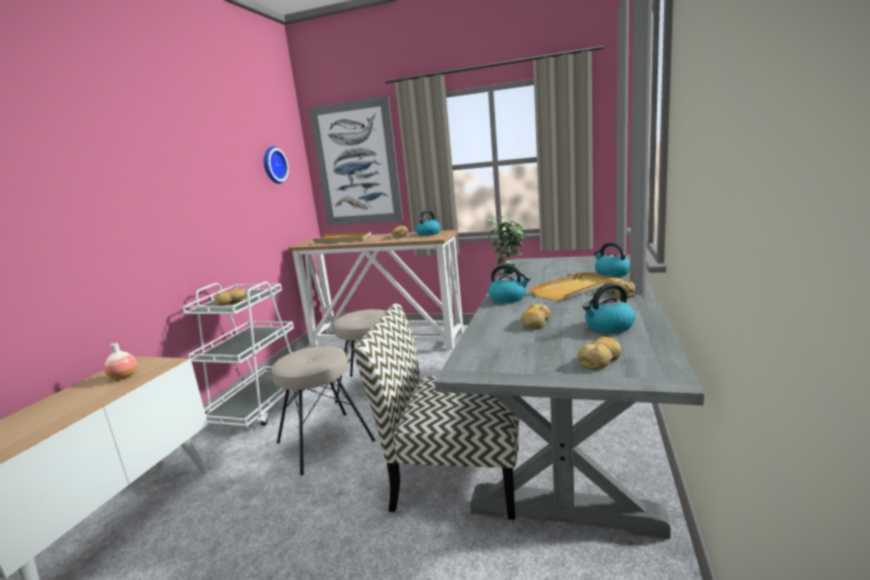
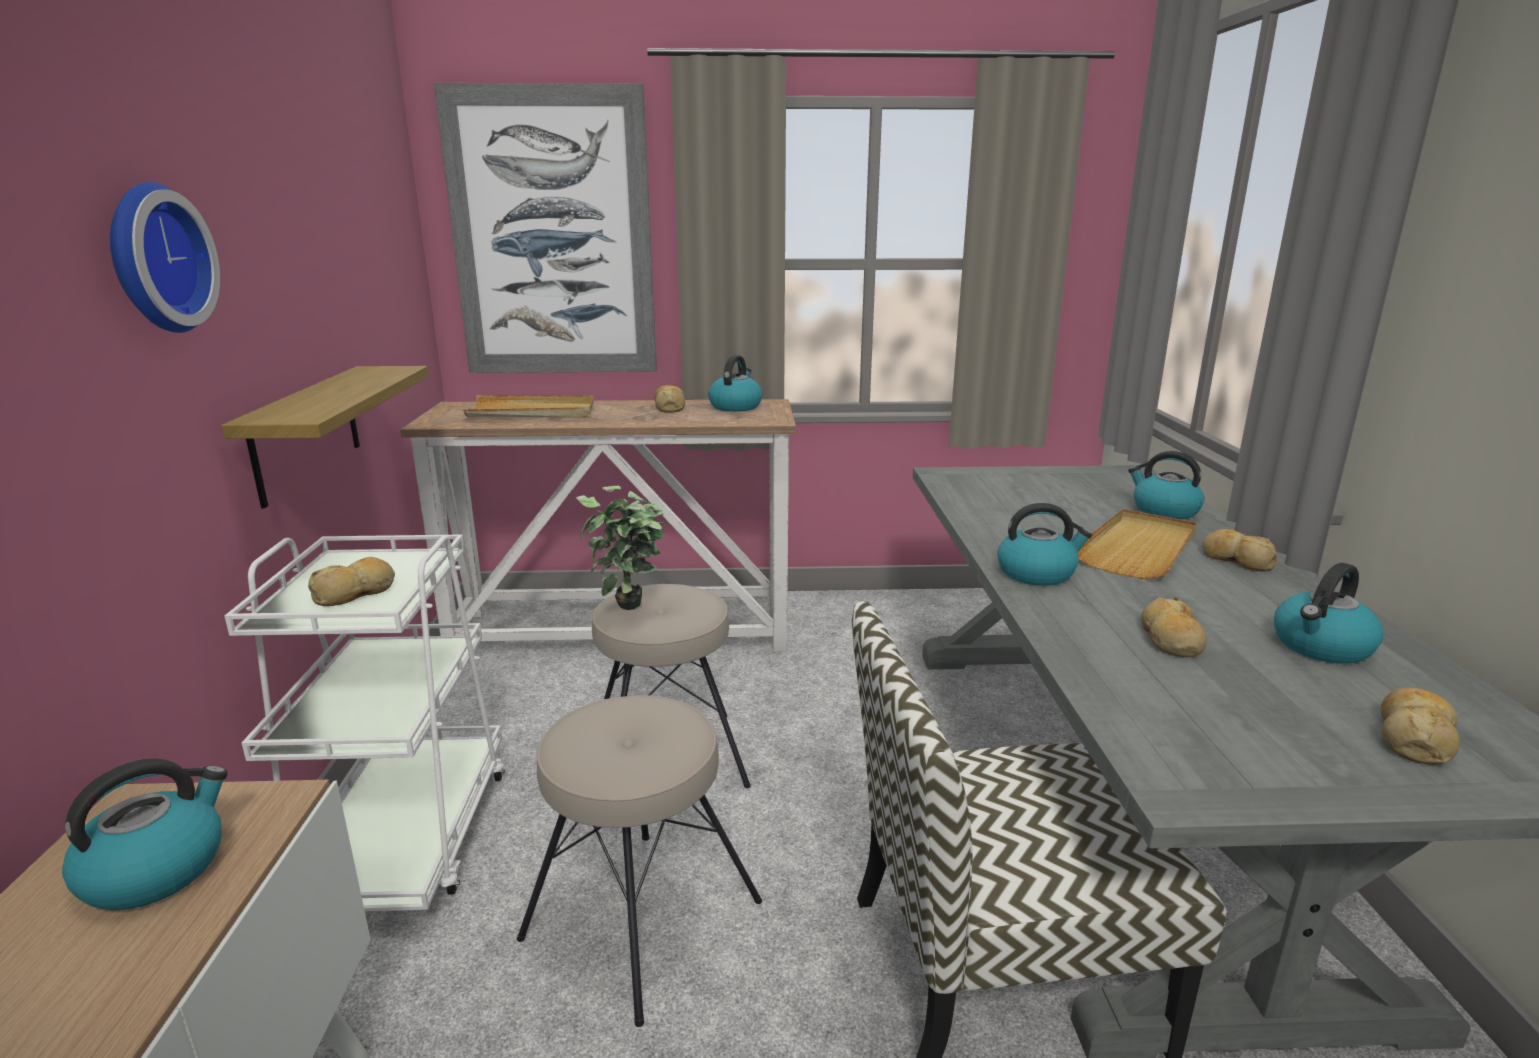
camera: 20 degrees left, 5 degrees up
(124, 376) = (156, 869): vase -> kettle
(234, 245) = (306, 433): none -> shelf
(273, 165) = (366, 222): wall clock -> wall clock (153, 259)
(509, 274) = (966, 509): potted plant -> potted plant (630, 613)

